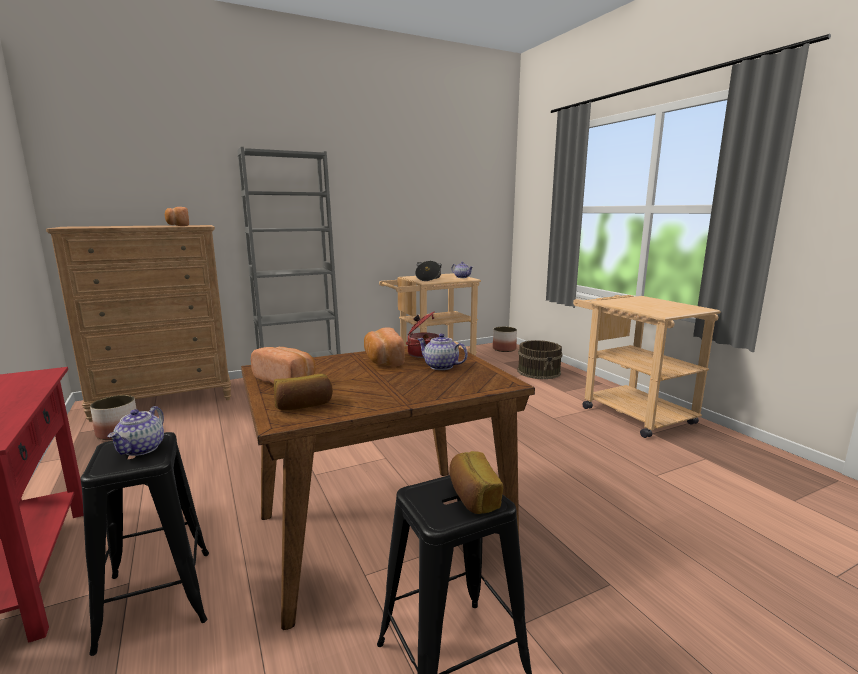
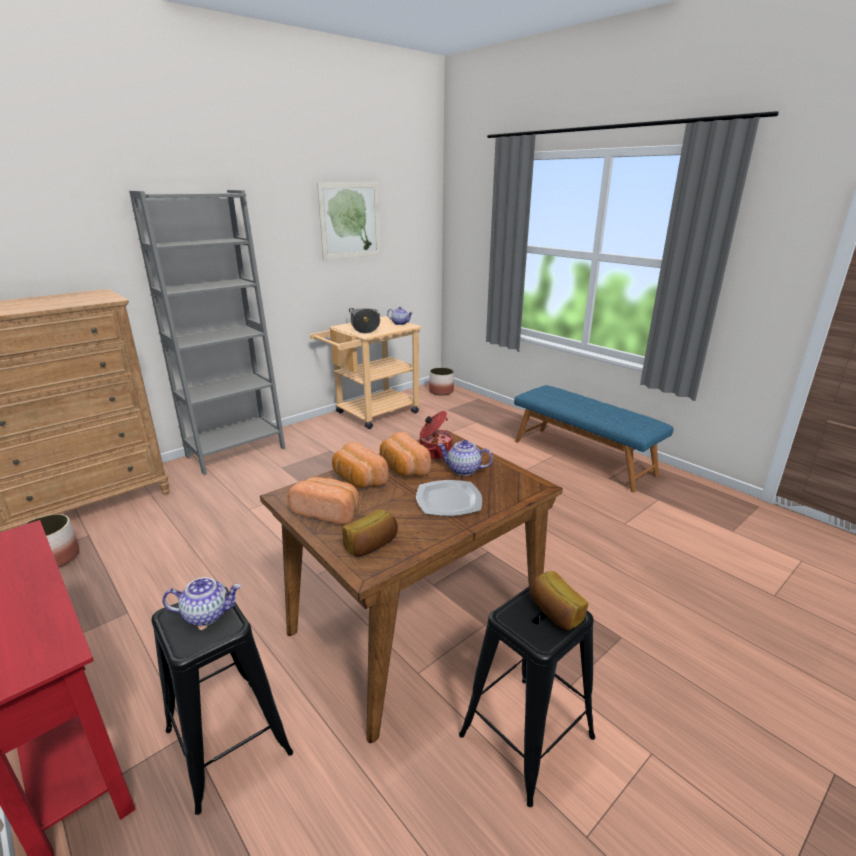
camera: 15 degrees left, 10 degrees up
(141, 449) = (207, 614): teapot -> teapot turned 90 degrees counterclockwise
(178, 226) = (76, 300): bread -> bread (358, 479)
(407, 384) = (449, 500): none -> plate
(424, 186) = (350, 220): none -> picture
(539, 372) = (486, 418): brown bucket -> none
(629, 412) = (583, 457): beige cart -> blue bench

